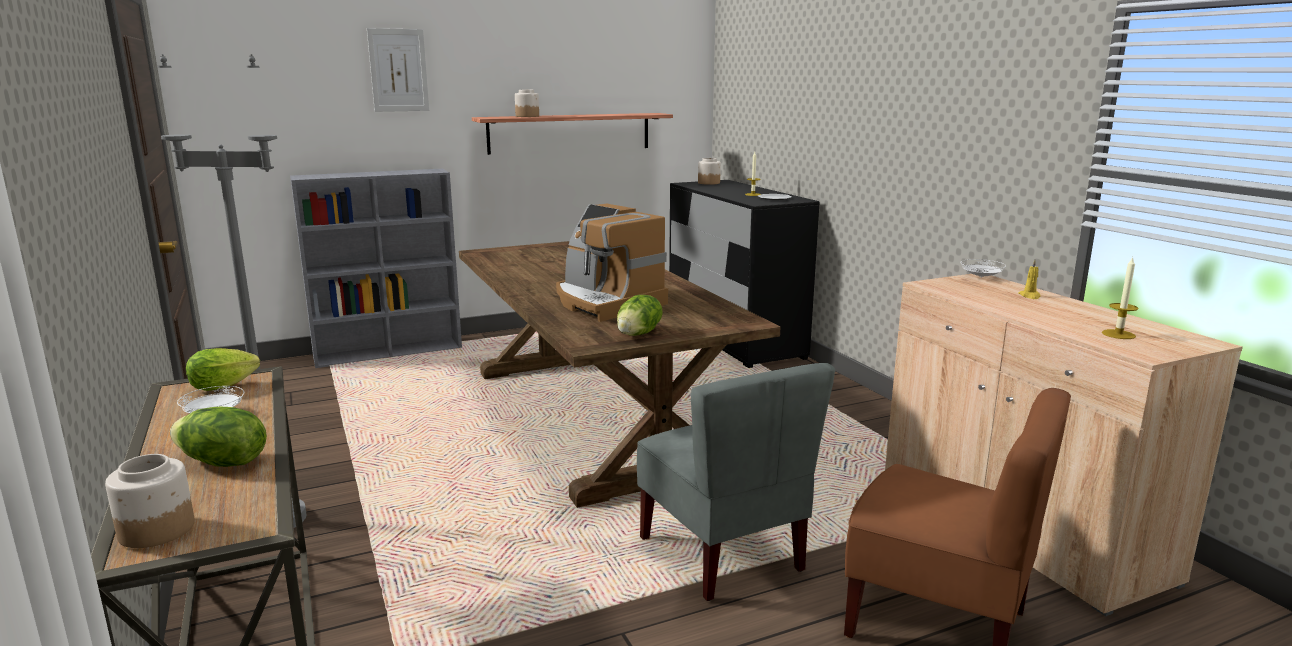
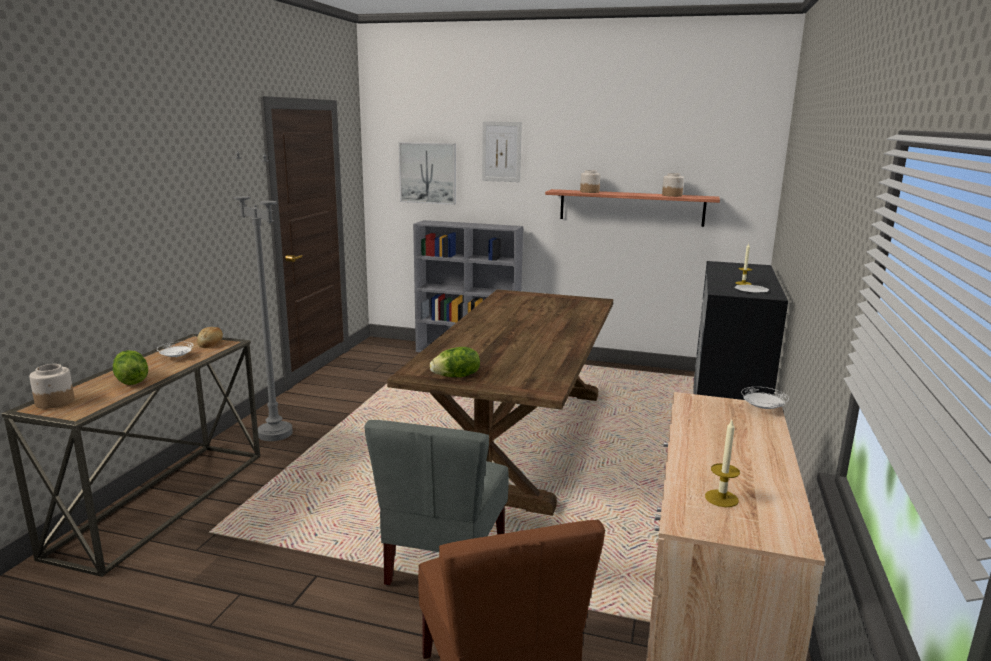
camera: 40 degrees right, 0 degrees up
(227, 386) = (211, 344): lettuce -> bread
(286, 105) = (428, 173): none -> picture
(605, 303) = (491, 349): coffee machine -> none
(709, 183) = (740, 266): jar -> jar (672, 195)
(1030, 296) = (753, 438): yellow candle -> none

